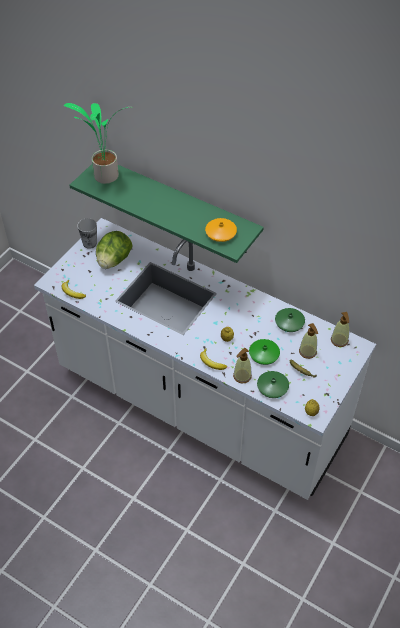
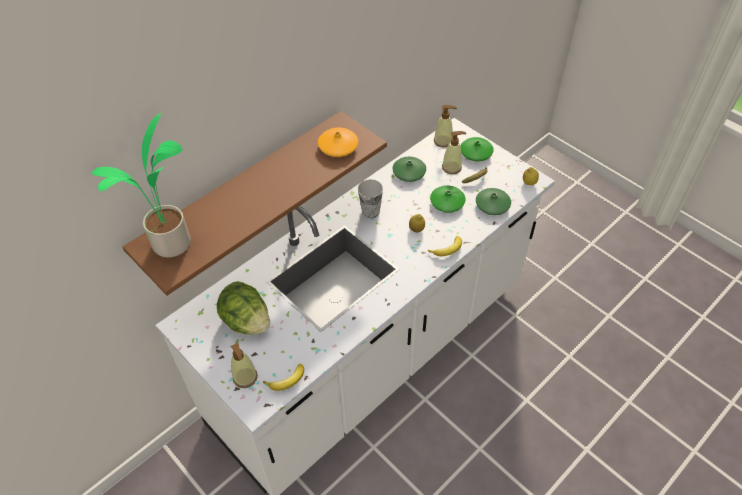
camera: 75 degrees left, 0 degrees up
(90, 243) = (200, 346): cup -> cup (370, 211)
(178, 206) = (245, 194): green shelf -> brown shelf
(242, 376) = (472, 227): soap dispenser -> soap dispenser (245, 377)
(334, 367) = (476, 153): none -> green vase

